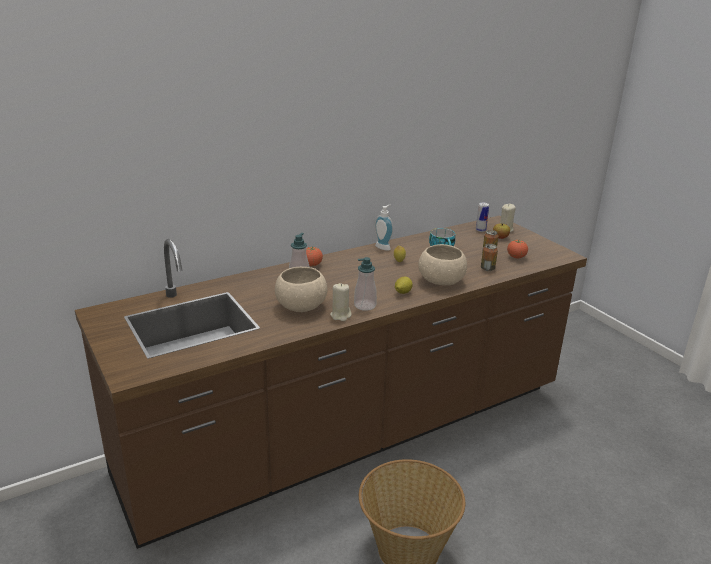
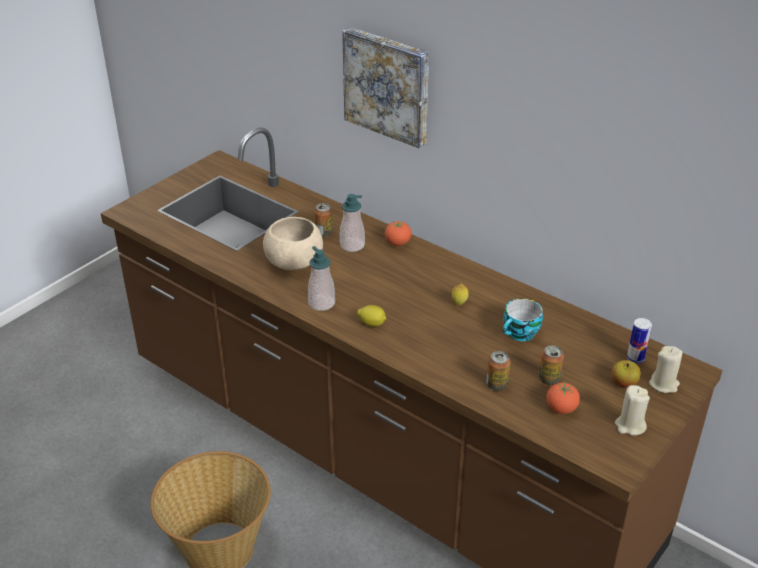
camera: 70 degrees right, 10 degrees up
(270, 145) = (388, 85): none -> picture
(271, 288) = (324, 233): none -> can
(340, 315) = (289, 292): beige candle -> beige candle (630, 426)
(384, 247) = (493, 283): soap dispenser -> none
(441, 281) = (425, 349): beige bowl -> none

